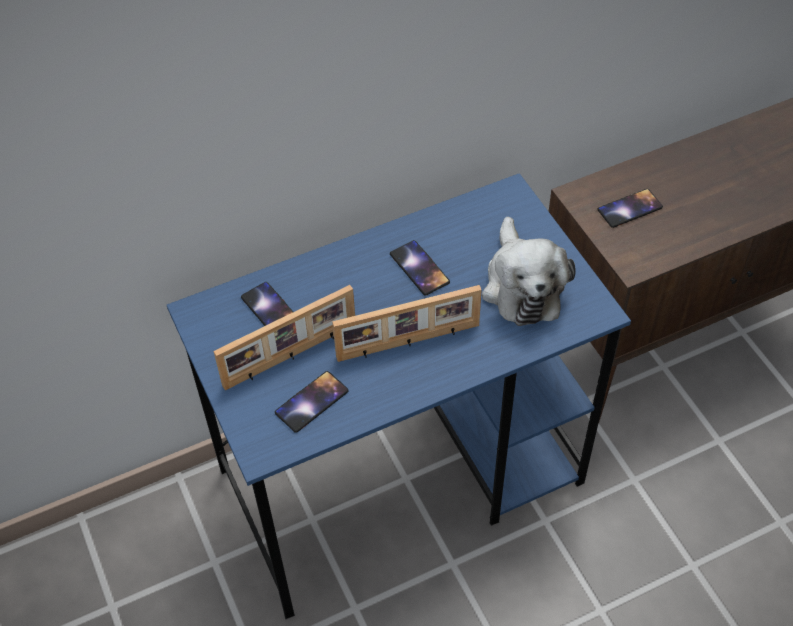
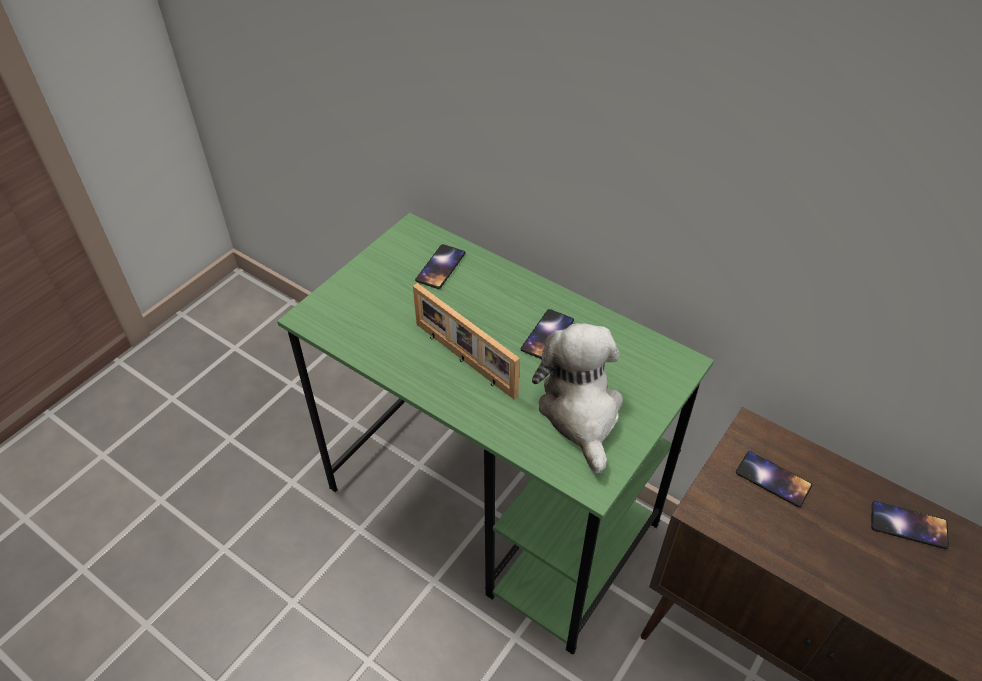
camera: 60 degrees right, 5 degrees down
(291, 356) = (404, 296): picture frame -> none
(311, 402) = (368, 325): phone -> phone (908, 525)
(404, 475) = (493, 507): blue desk -> green desk
(522, 286) = (581, 412): plush toy -> plush toy turned 120 degrees clockwise

